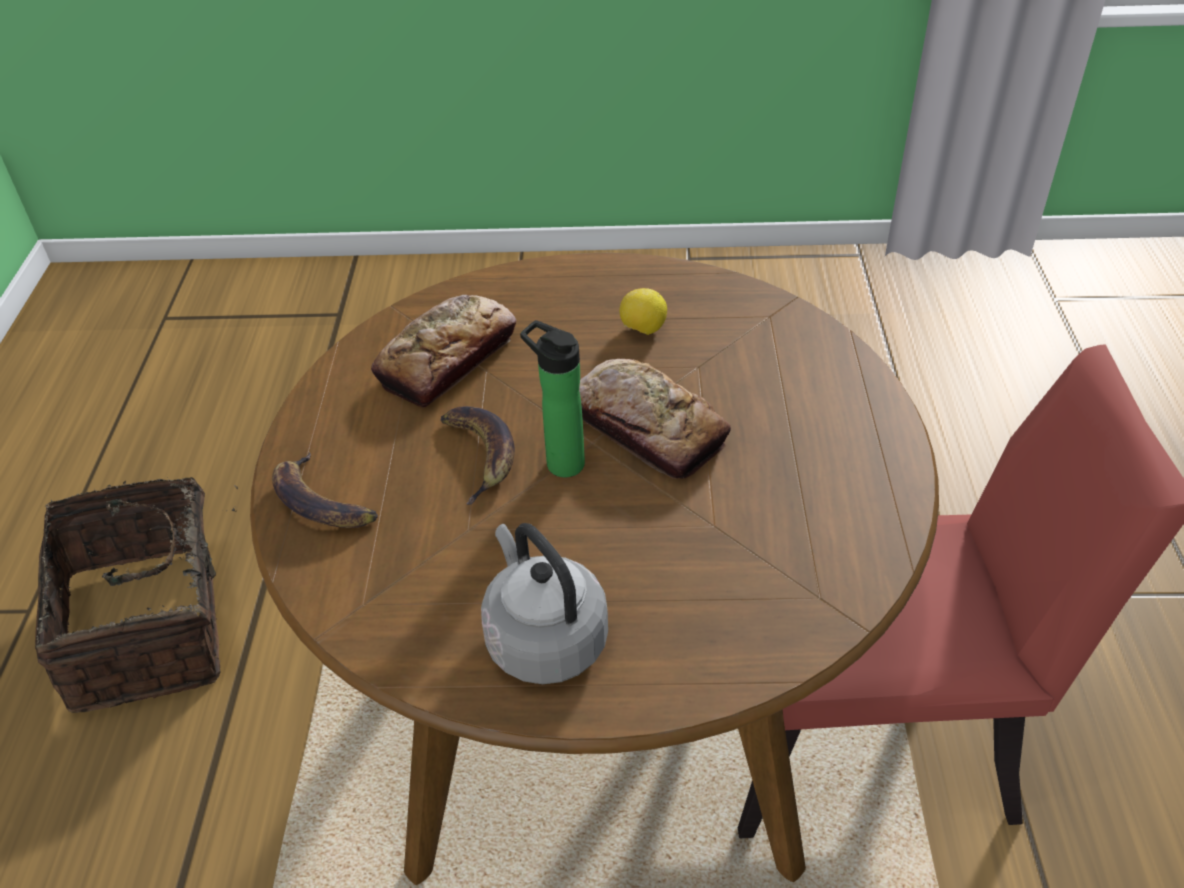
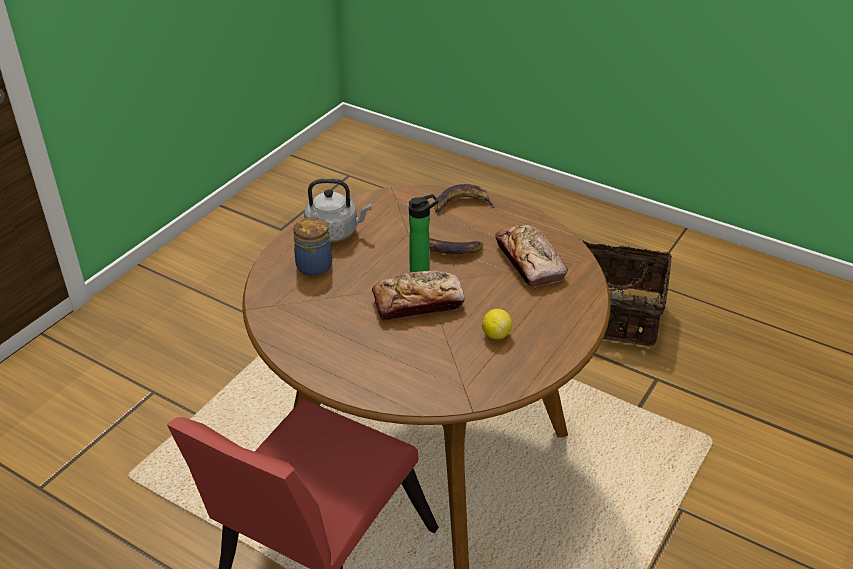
camera: 120 degrees right, 5 degrees down
(667, 607) = (315, 265): none -> jar

